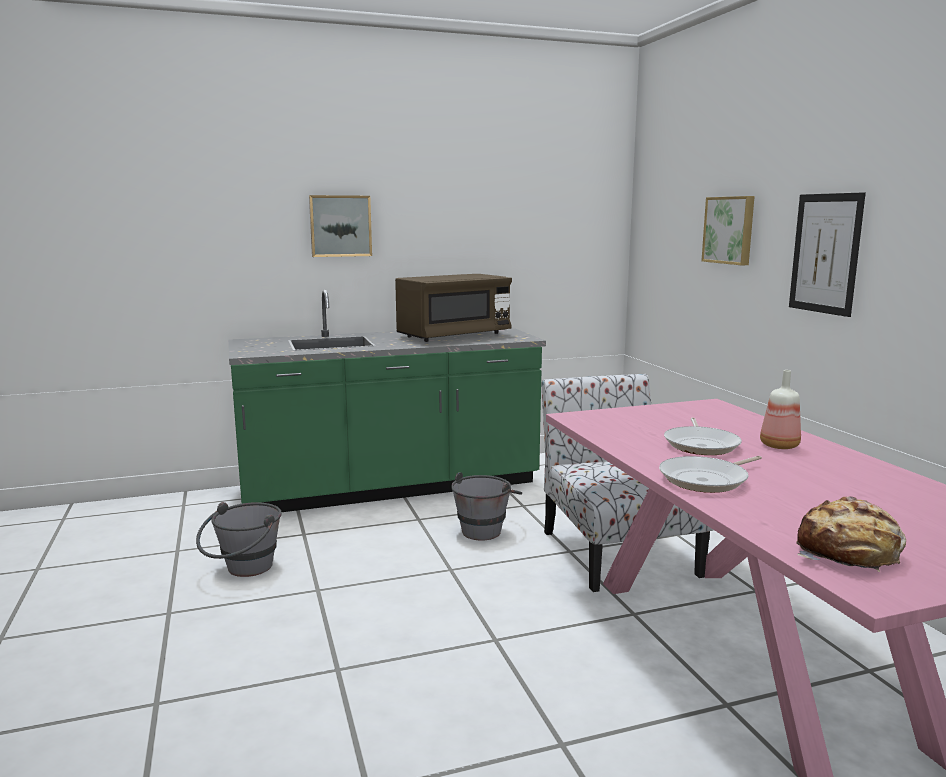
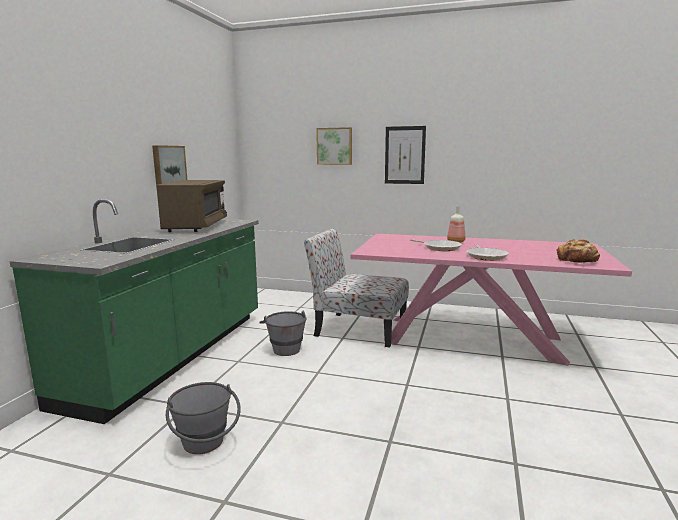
camera: 55 degrees left, 0 degrees up
(340, 226) = (90, 141): picture -> picture (168, 167)

